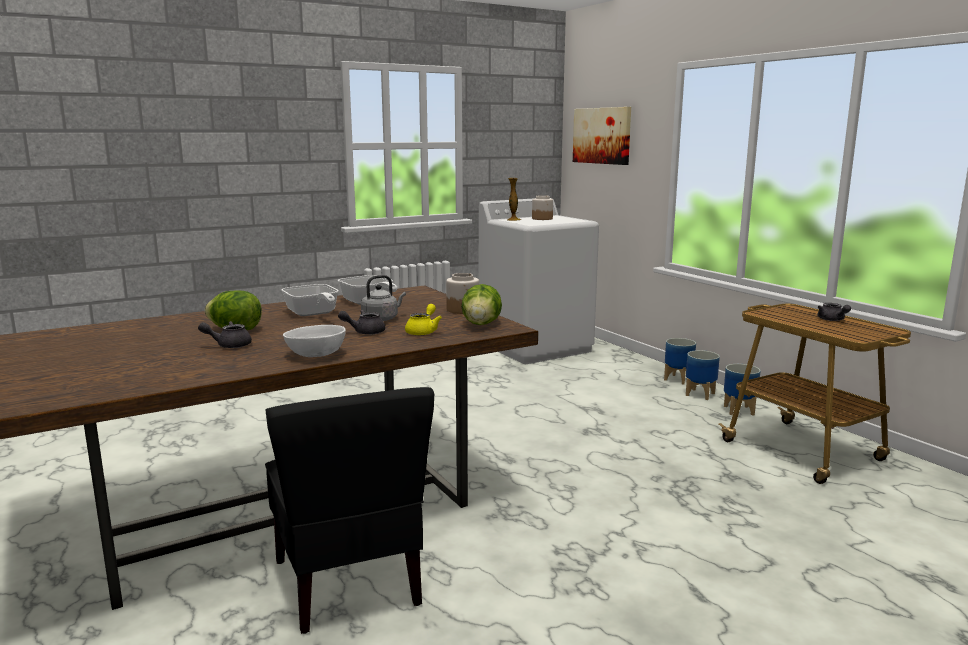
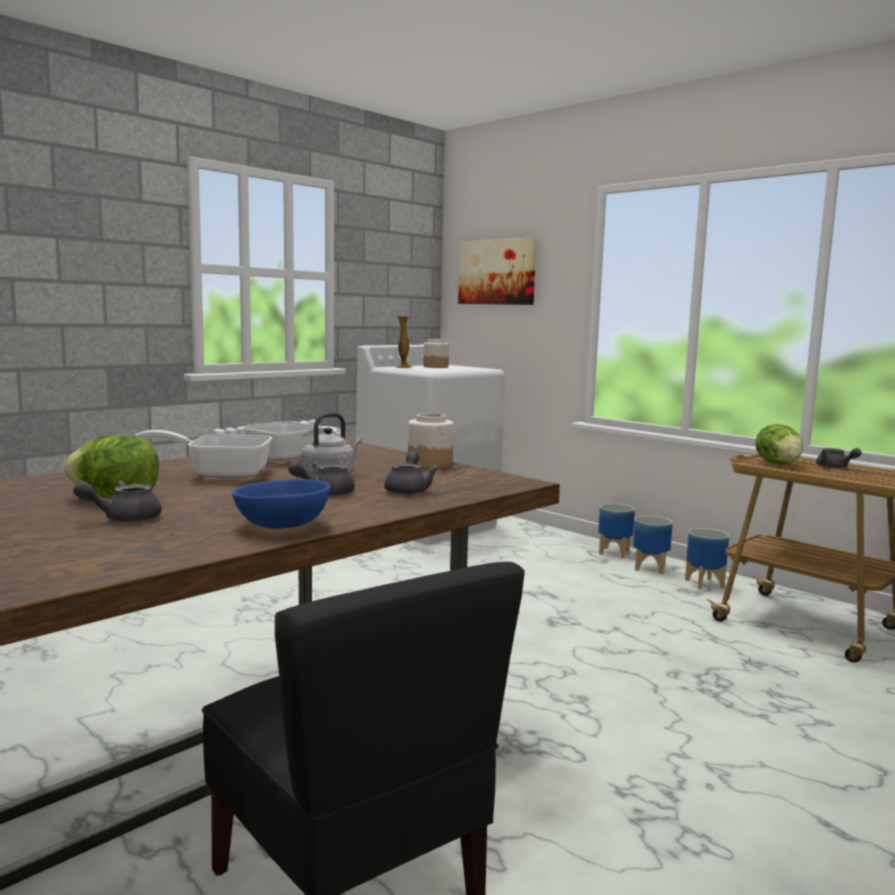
camera: 15 degrees left, 5 degrees down
(313, 314) = (220, 473): frying pan -> frying pan turned 135 degrees clockwise
(317, 355) = (284, 525): white bowl -> blue bowl
(423, 331) = (408, 490): yellow teapot -> grey teapot
(481, 324) = (477, 479): lettuce -> lettuce (778, 464)

